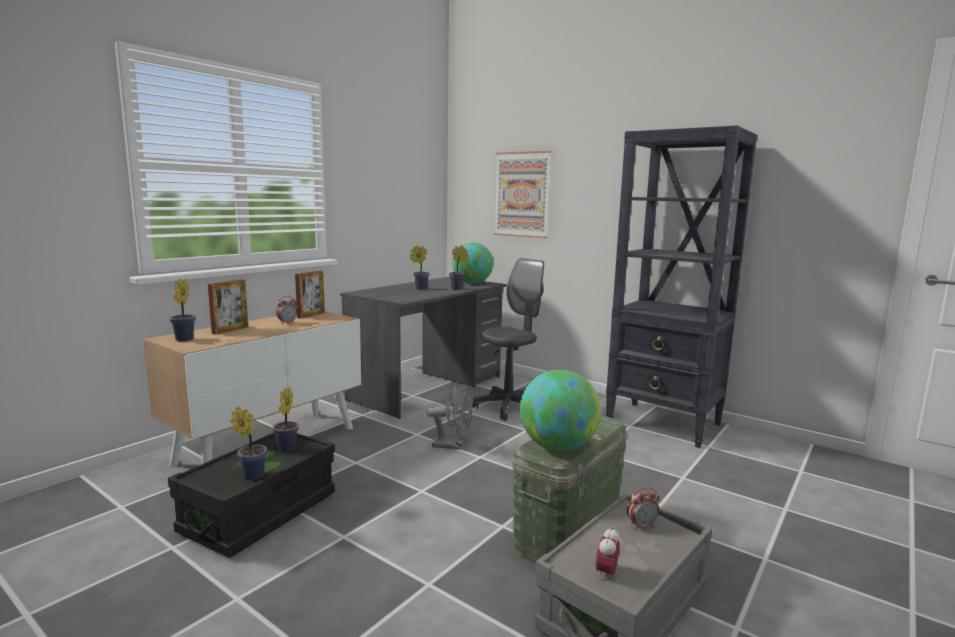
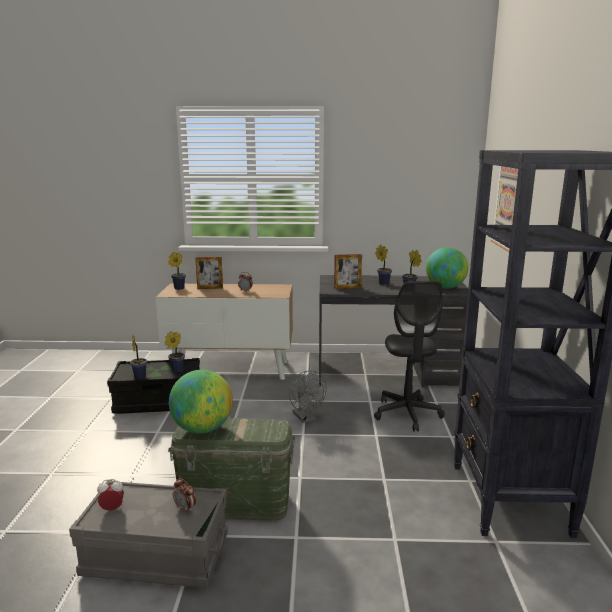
camera: 55 degrees right, 5 degrees up
(311, 315) = (274, 288): picture frame -> picture frame (347, 288)
(508, 407) = (407, 414): grey office chair -> grey office chair turned 75 degrees clockwise

